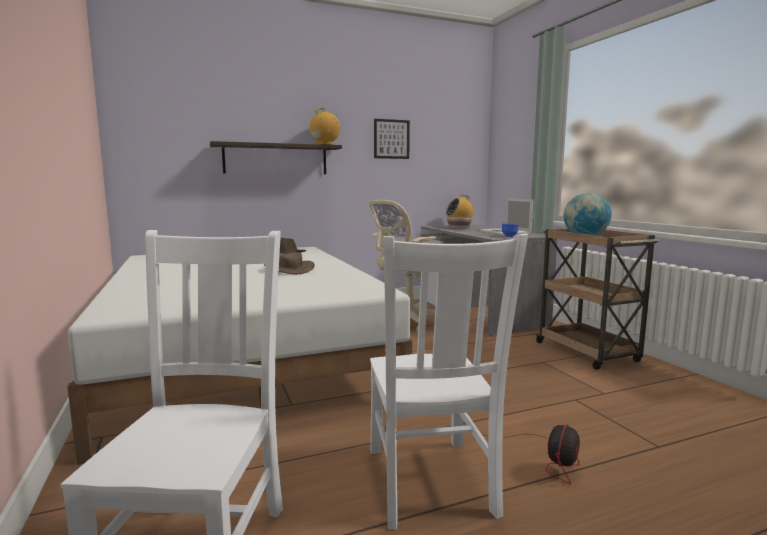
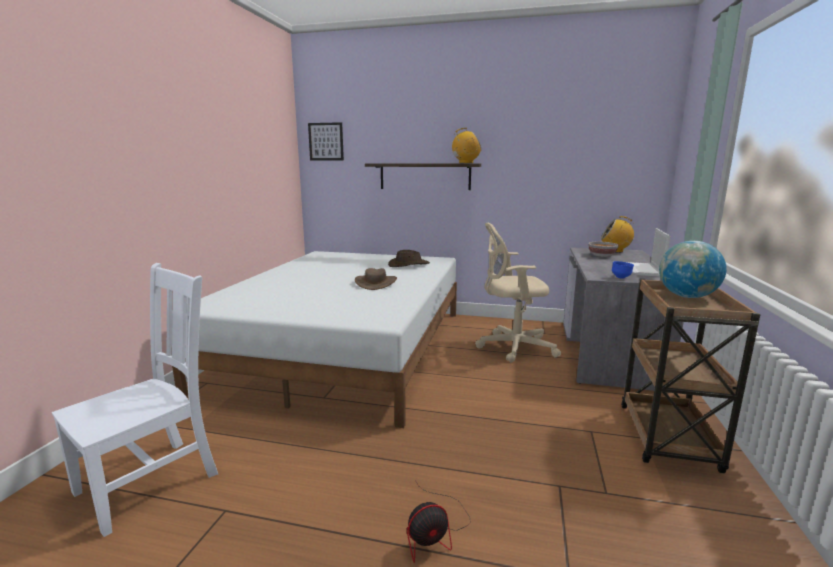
camera: 35 degrees right, 5 degrees up
(391, 139) = (543, 153): picture -> picture (326, 141)
(430, 483) = (318, 502): white chair -> none

